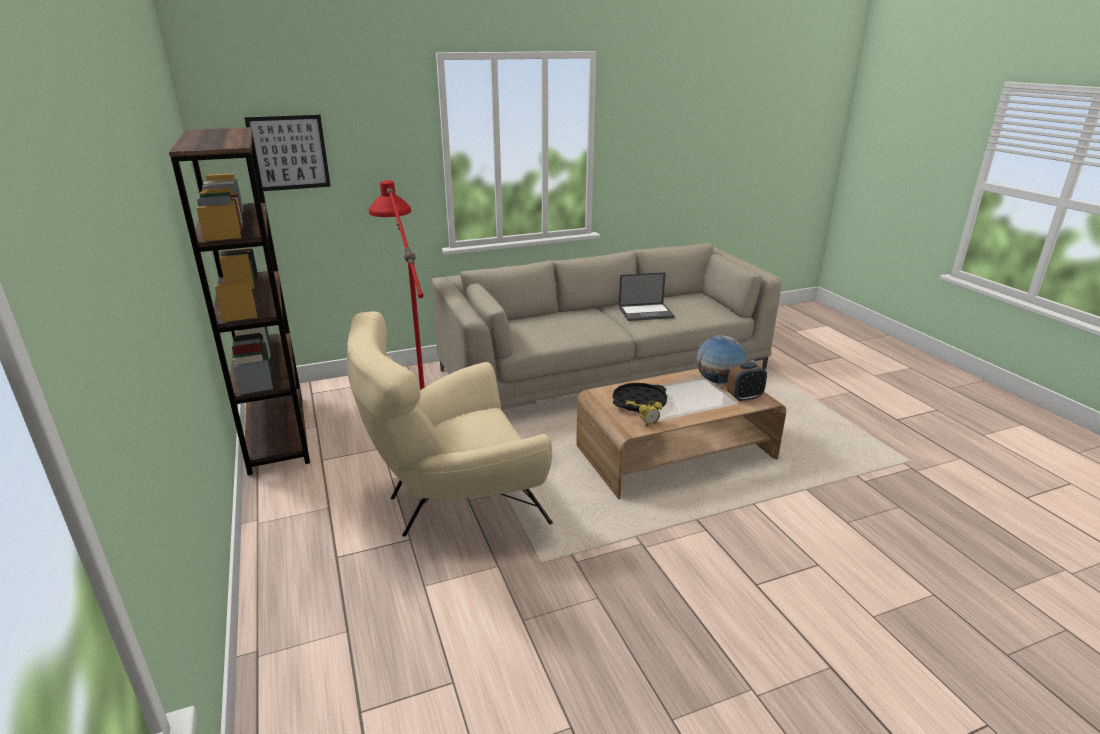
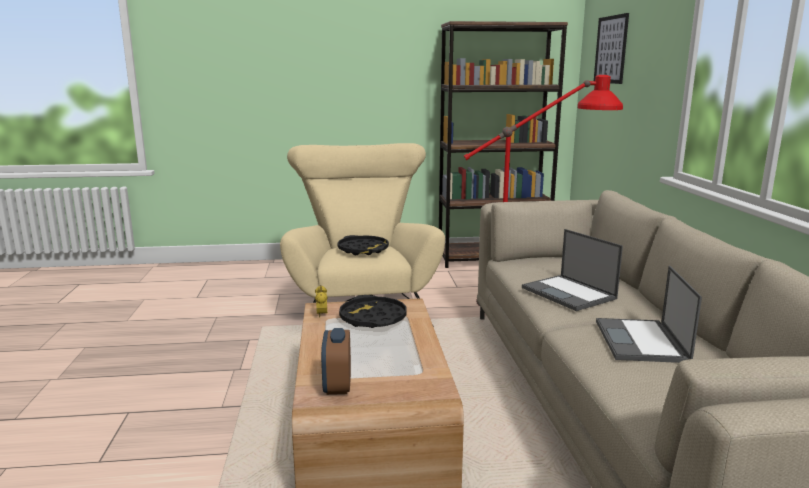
camera: 105 degrees right, 10 degrees down
(480, 427) = (363, 249): none -> black tray
(585, 327) = (569, 293): none -> laptop
(717, 380) = (400, 379): globe -> none

